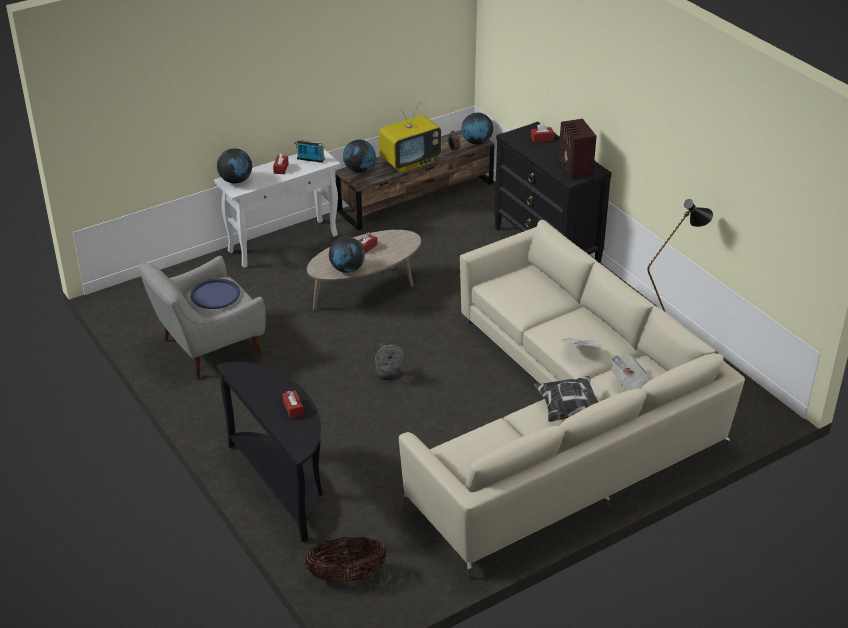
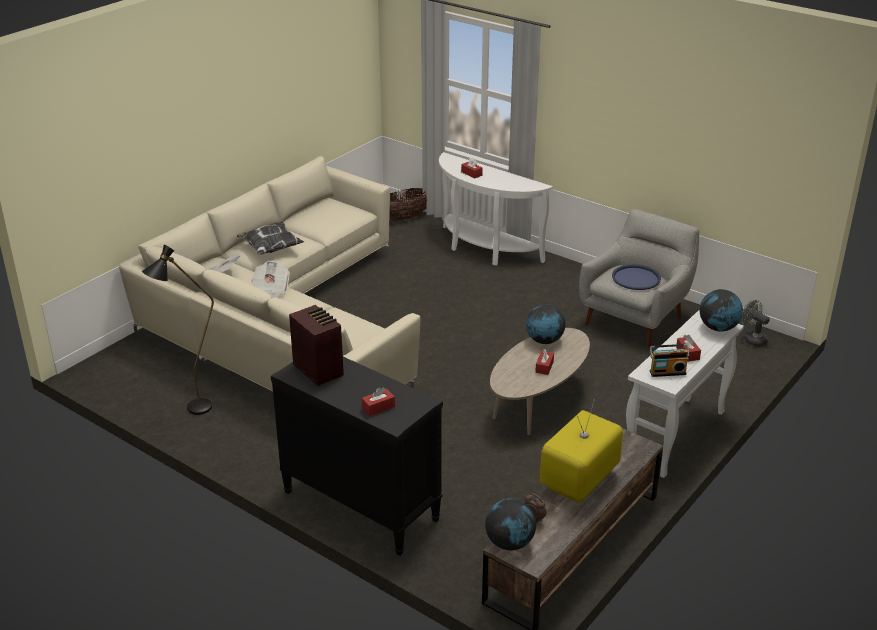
camera: 160 degrees right, 5 degrees down
(283, 484) = (484, 250): black console table -> white console table
(359, 170) = (632, 452): globe -> none
(388, 376) = (458, 331): grey fan -> grey fan (752, 339)

